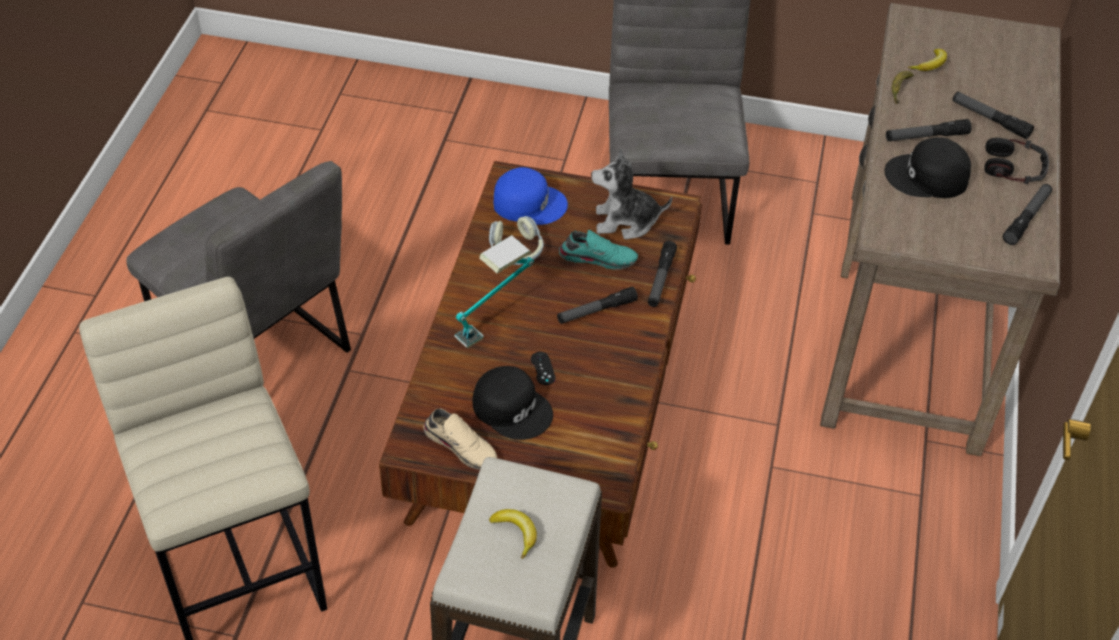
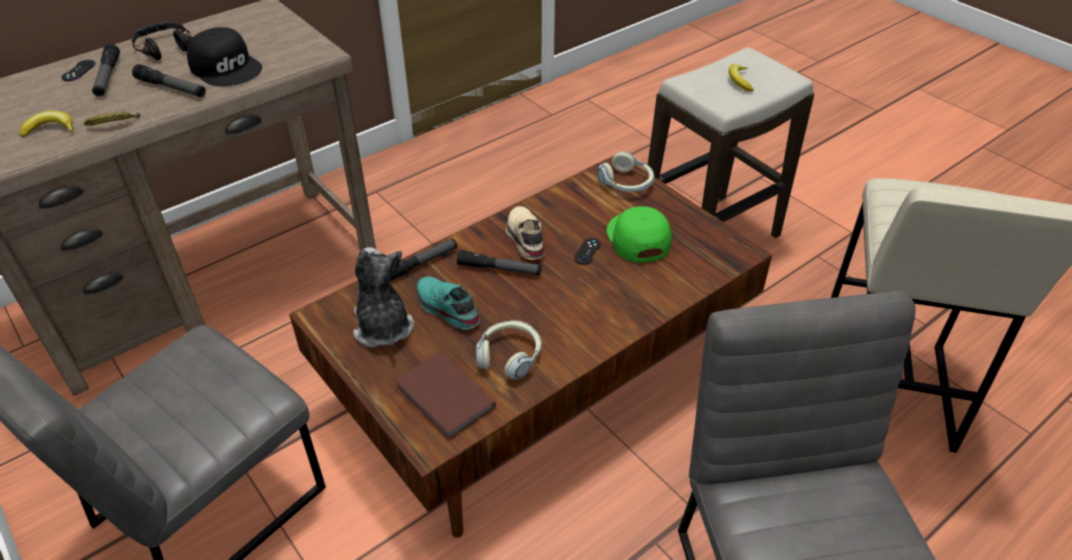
camera: 140 degrees left, 5 degrees down
(462, 445) = (697, 234): beige shoe -> beige shoe (524, 238)
(495, 321) = (591, 305): table lamp -> none
(513, 408) = (637, 238): black cap -> green cap
(529, 203) = (444, 398): blue cap -> brown book
(579, 471) = (626, 183): none -> headphones
(626, 221) = (383, 327): plush toy -> plush toy turned 150 degrees counterclockwise
(1021, 112) = (78, 71): none -> black game controller
(1026, 218) = (221, 24): flashlight -> none

